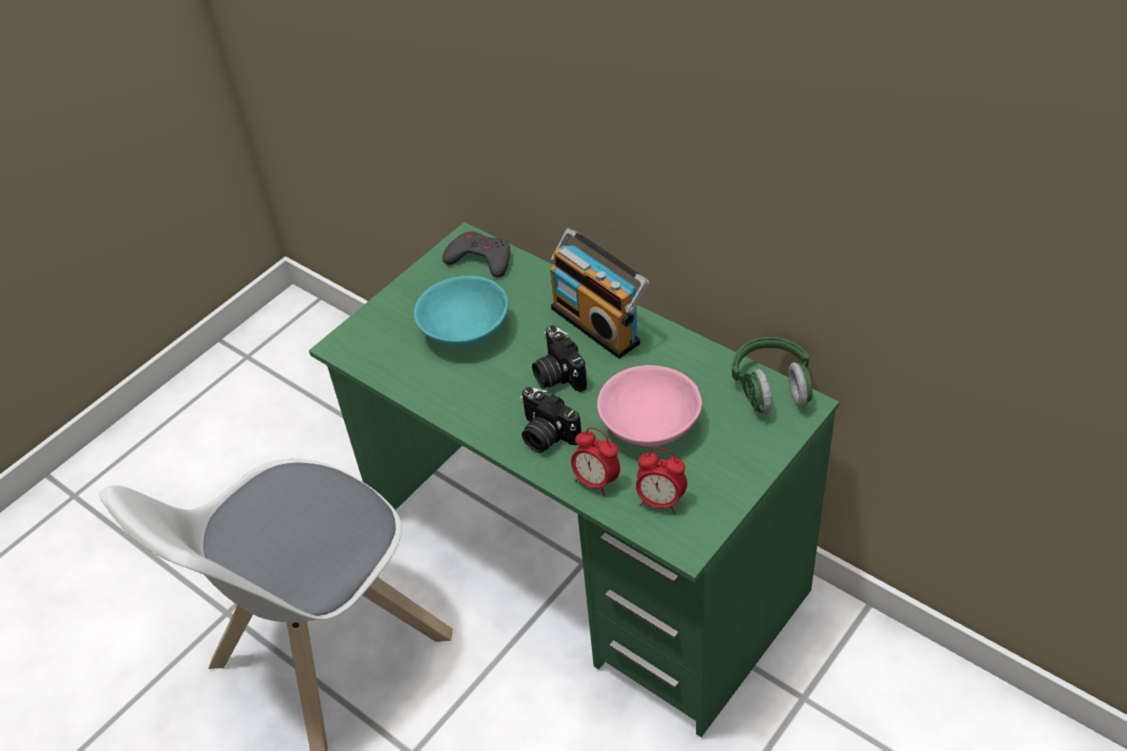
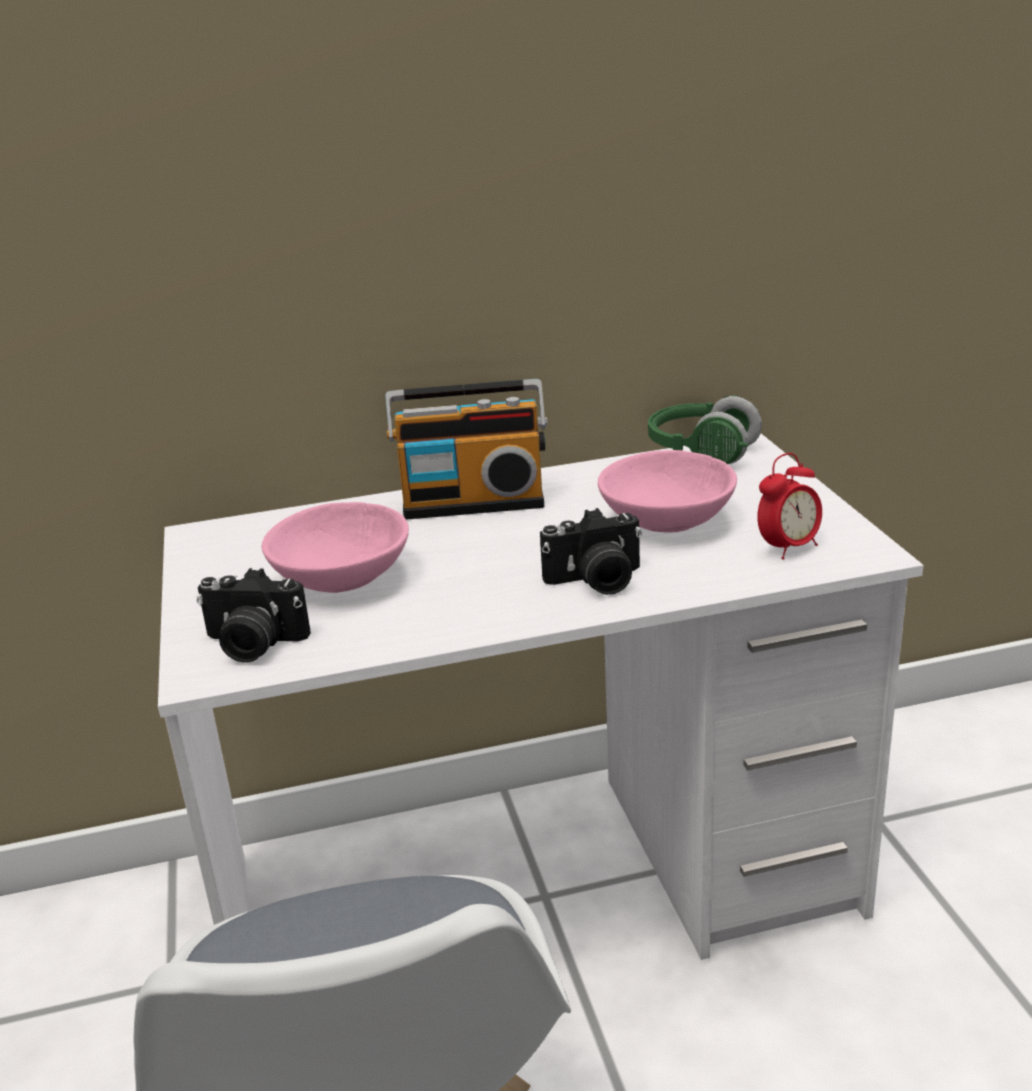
camera: 55 degrees left, 20 degrees down
(465, 331) = (343, 579): turquoise bowl -> pink bowl
(480, 259) = (245, 534): grey game controller -> none
(557, 375) = (511, 546): camera -> camera (252, 644)
(585, 557) = (539, 890): green desk -> white desk
(596, 481) = (711, 574): alarm clock -> none

